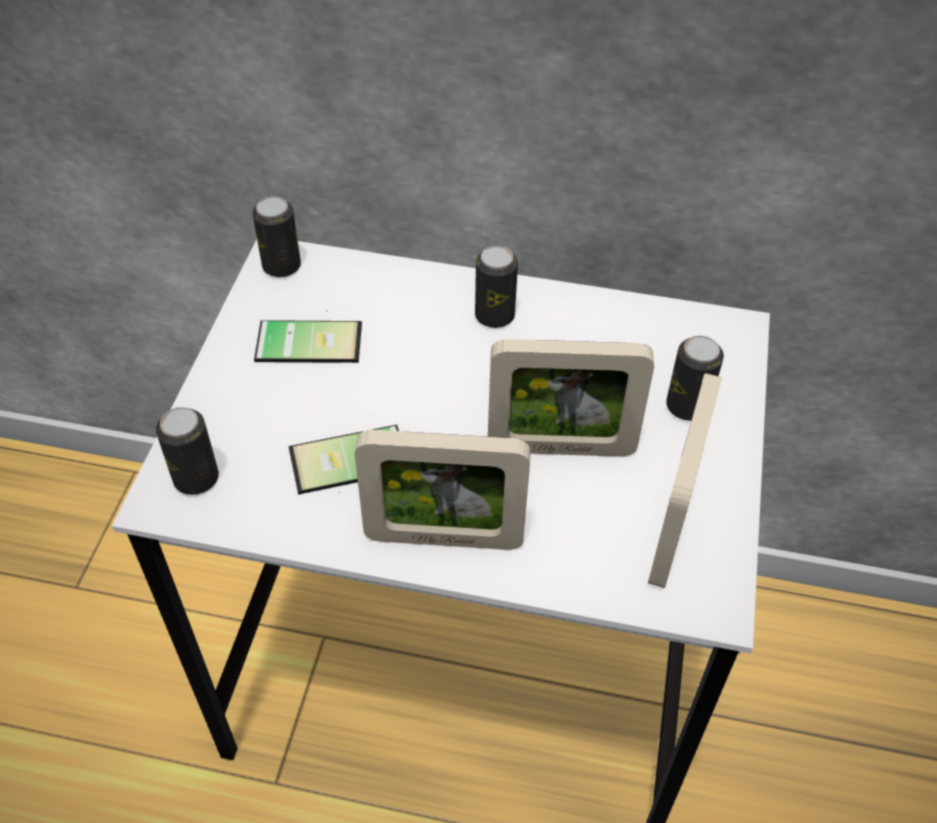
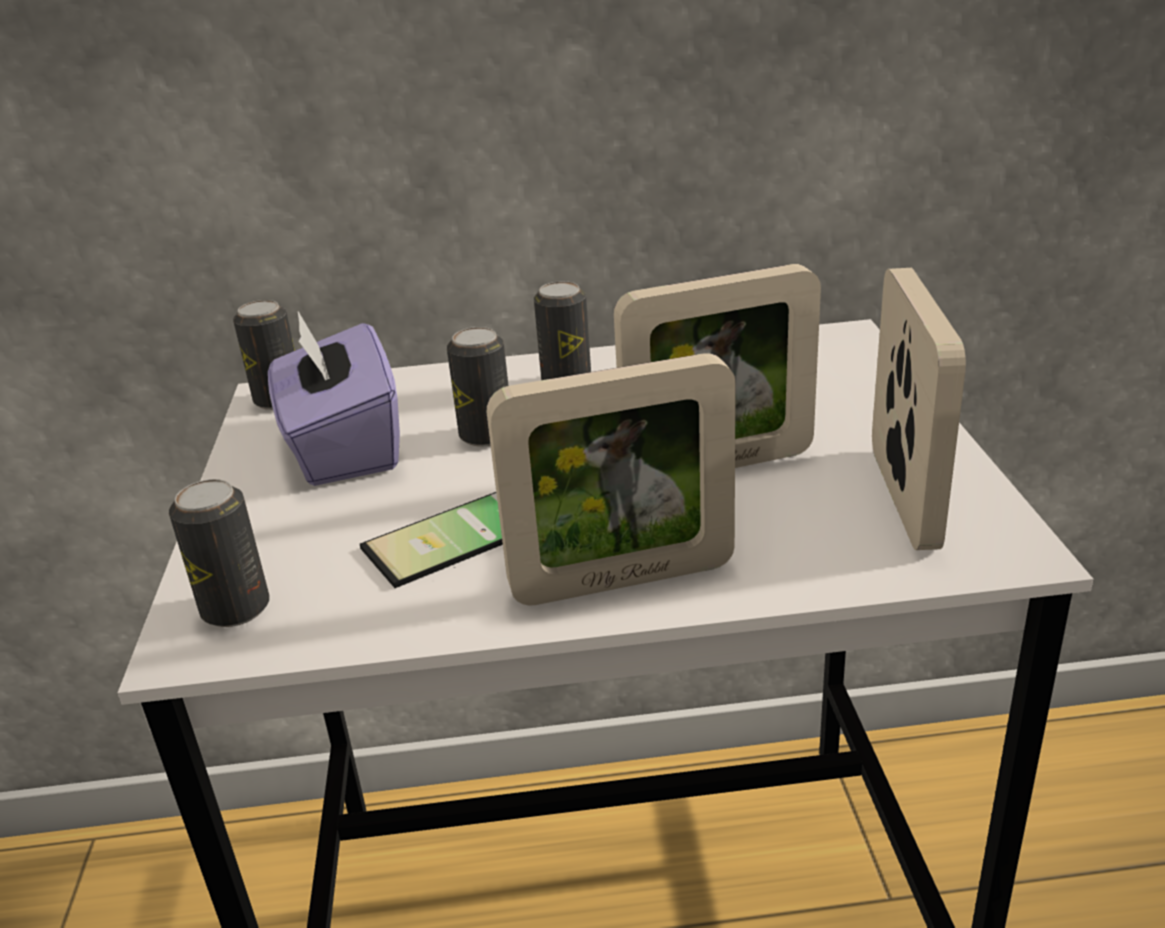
camera: 15 degrees left, 20 degrees down
(309, 338) = (342, 448): phone -> purple tissue box
(687, 406) = (840, 400): can -> can (486, 435)

